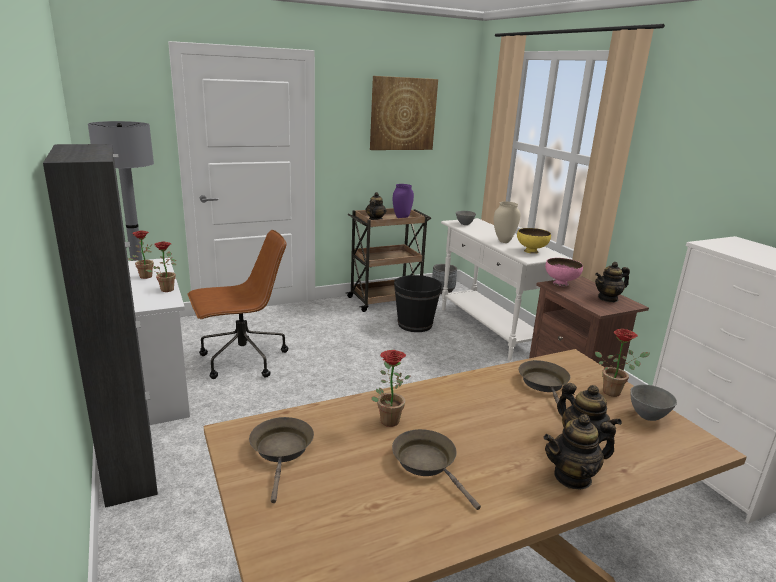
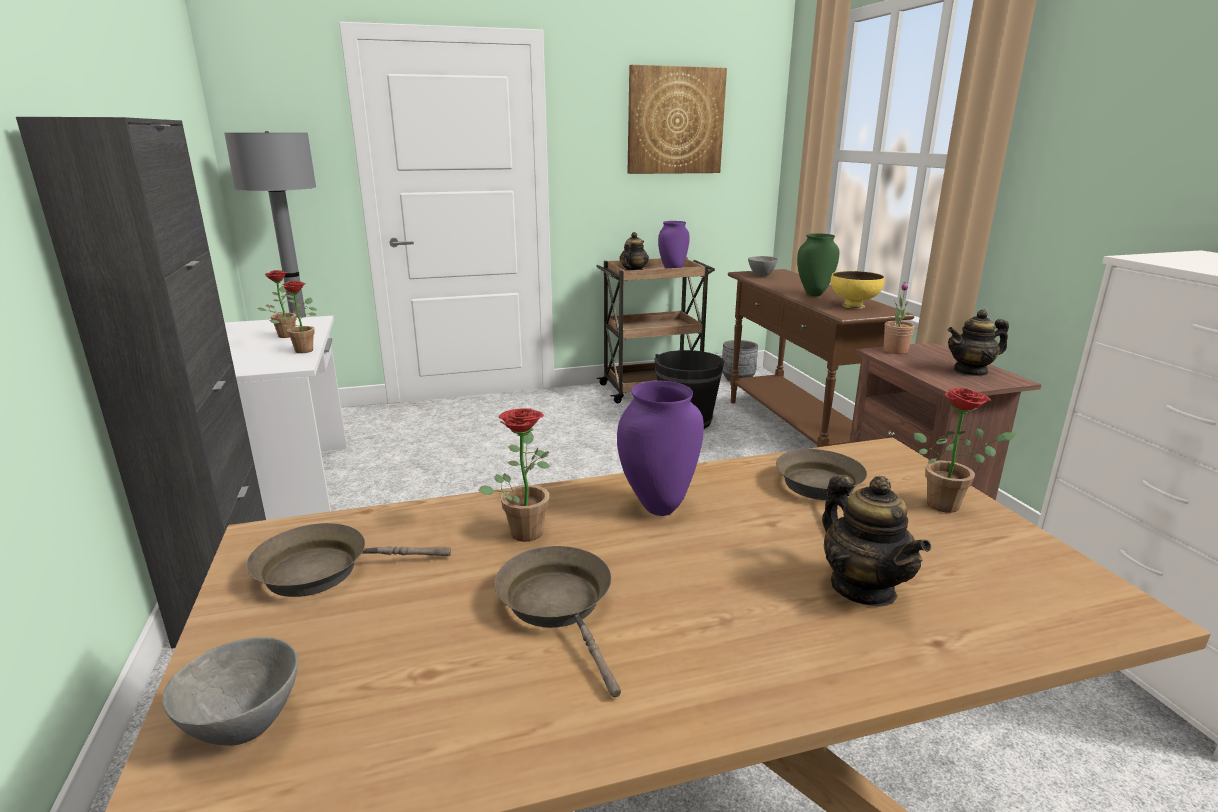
camera: 10 degrees right, 0 degrees up
(242, 360) = (430, 460): brown office chair -> none
(282, 451) = (323, 570): brown frying pan -> brown frying pan turned 105 degrees counterclockwise
(457, 400) = (657, 506): none -> purple vase
(488, 330) = (795, 431): white console table -> brown console table
(503, 241) = (813, 294): beige vase -> green vase
(561, 283) = (895, 351): pink bowl -> potted plant
(573, 477) = (828, 648): teapot -> none
(648, 416) = (1006, 549): grey bowl -> grey bowl (244, 728)

